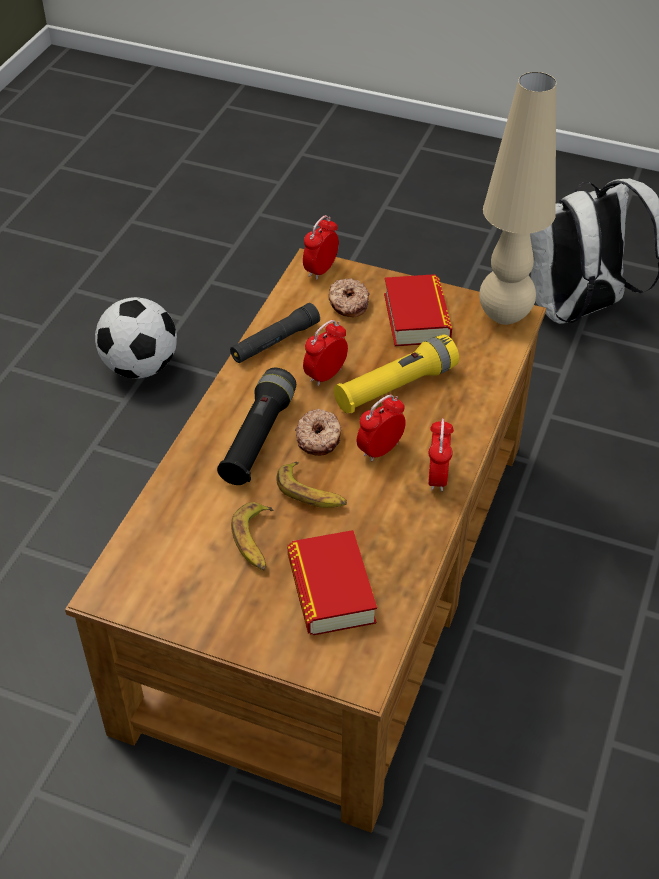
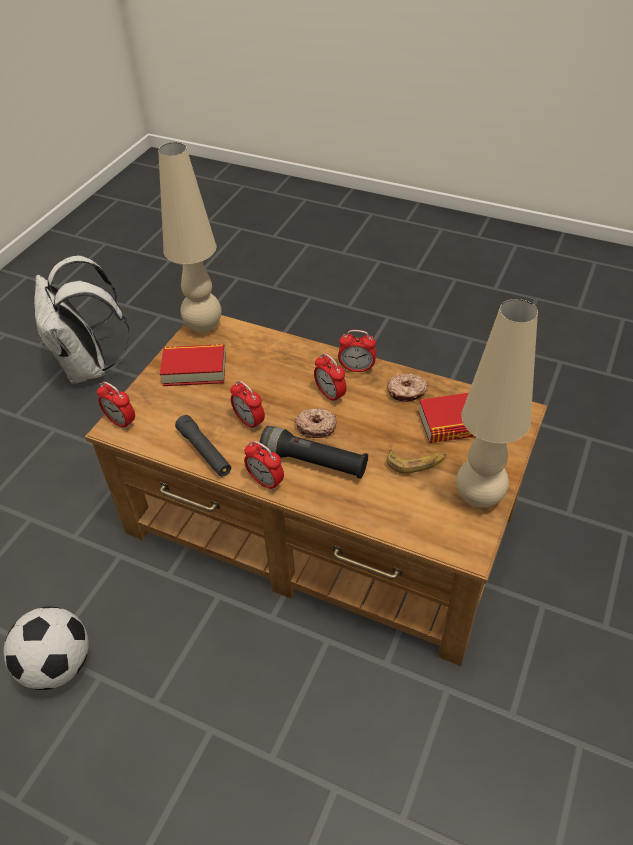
camera: 85 degrees left, 0 degrees up
(192, 607) = (478, 497): none -> beige table lamp
(226, 397) = (265, 482): none -> alarm clock
(311, 493) = (370, 432): banana -> none
(347, 304) = (169, 407): donut -> donut (406, 392)
(395, 387) = (268, 384): yellow flashlight -> none

